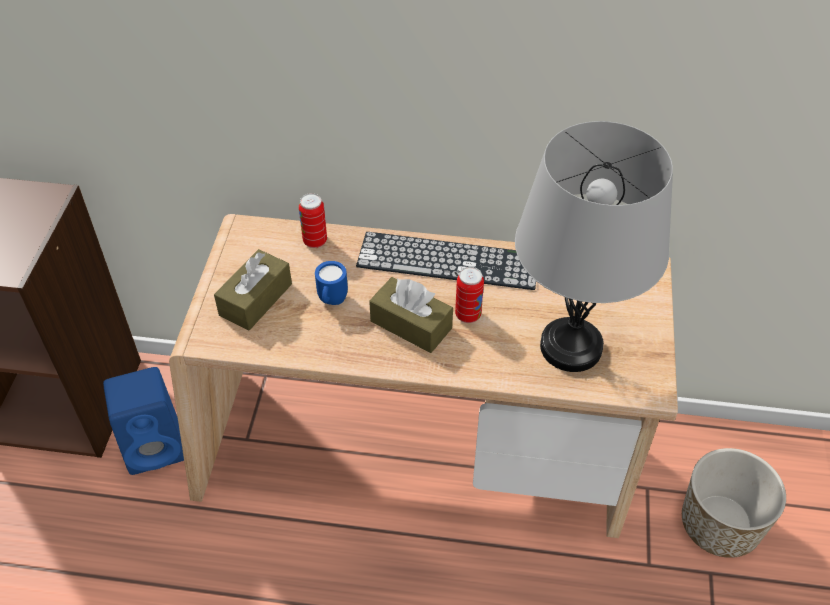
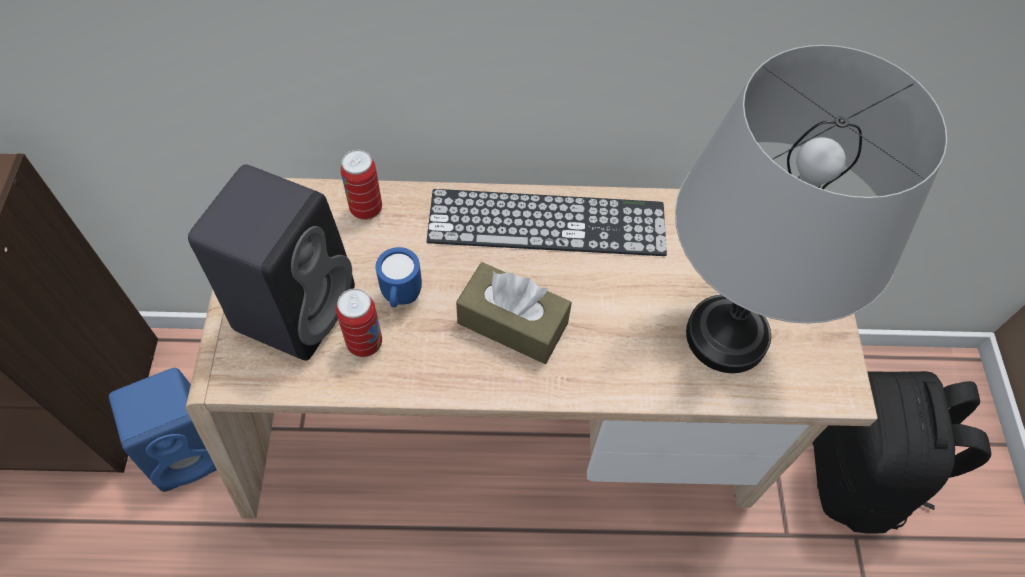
camera: 10 degrees left, 10 degrees up
(255, 299) = (296, 305): brown tissue box -> black speaker
(468, 315) = (585, 301): can -> can (364, 343)
(719, 525) = (857, 476): planter -> black backpack

